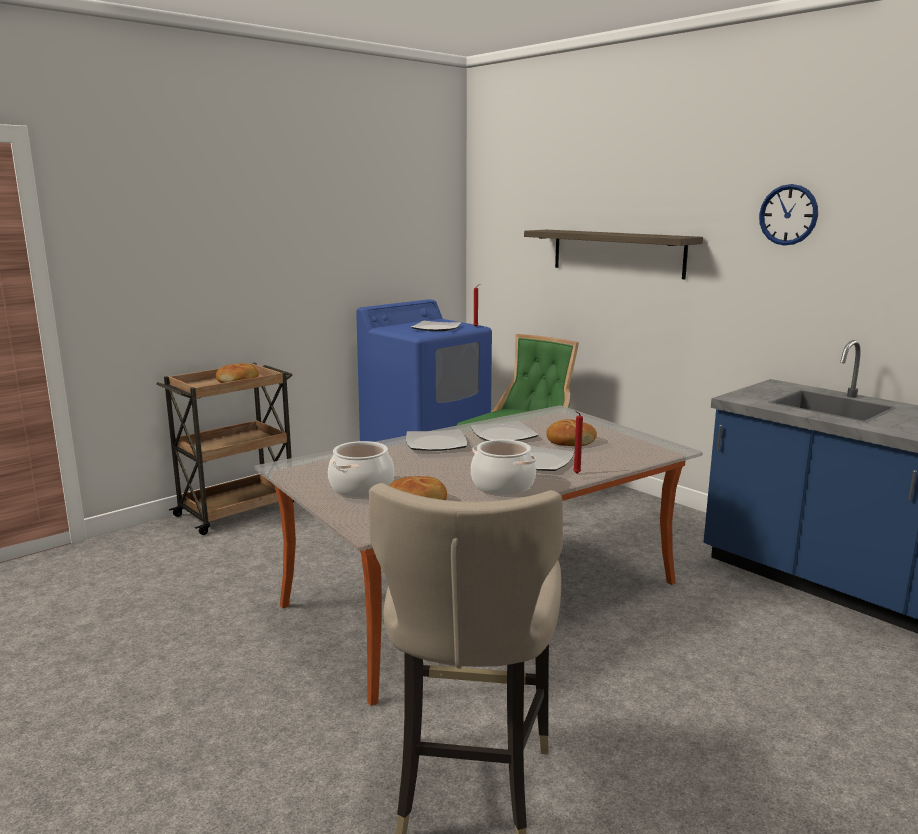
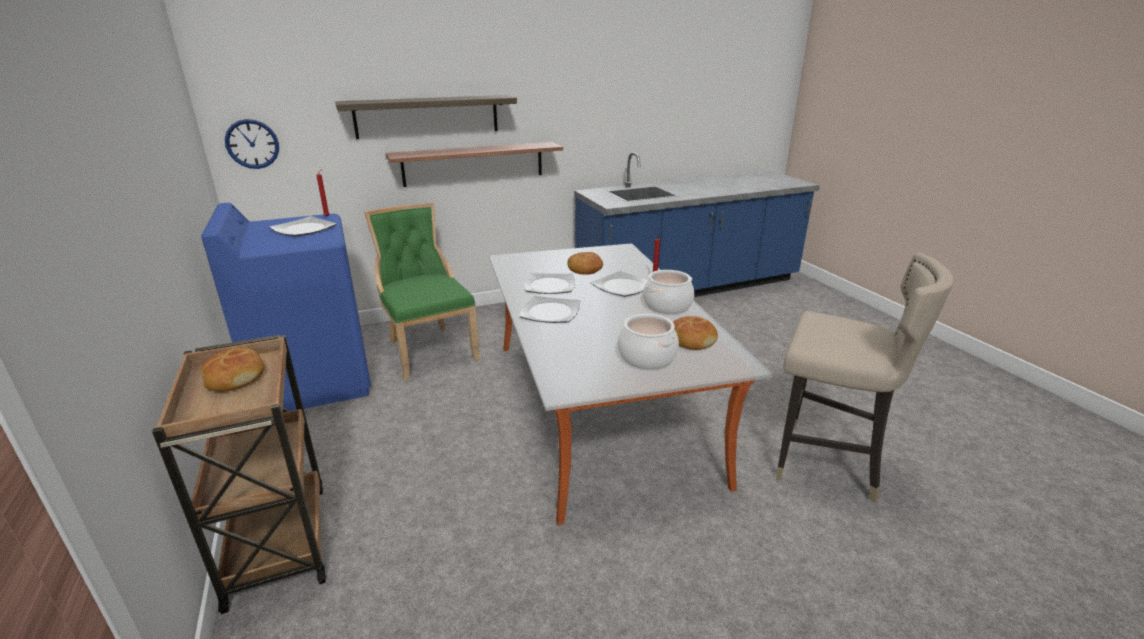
camera: 70 degrees left, 10 degrees up
(654, 314) = (474, 163): none -> shelf
(788, 215) = (568, 74): wall clock -> wall clock (252, 144)

